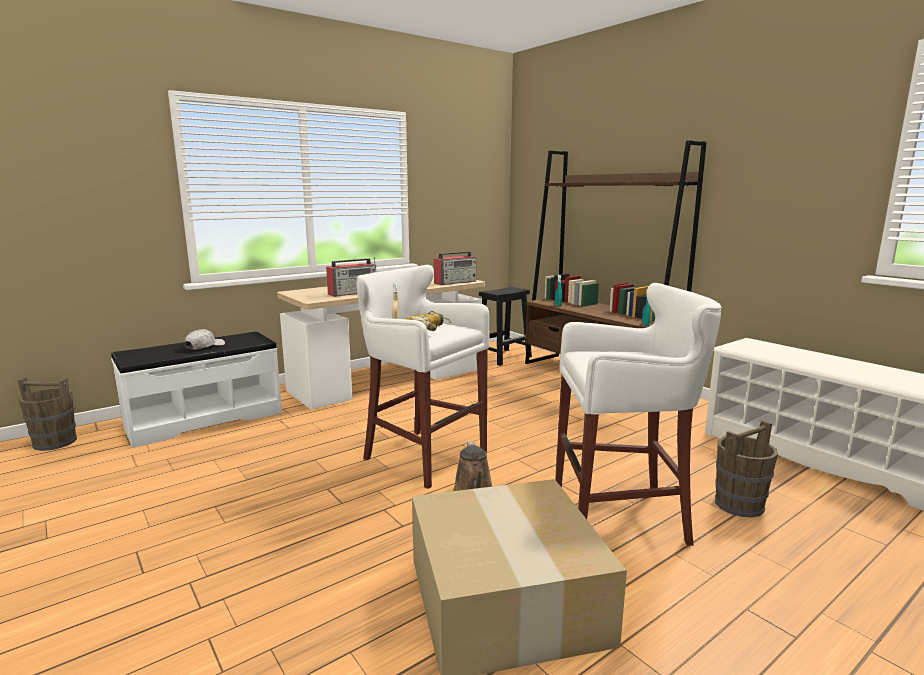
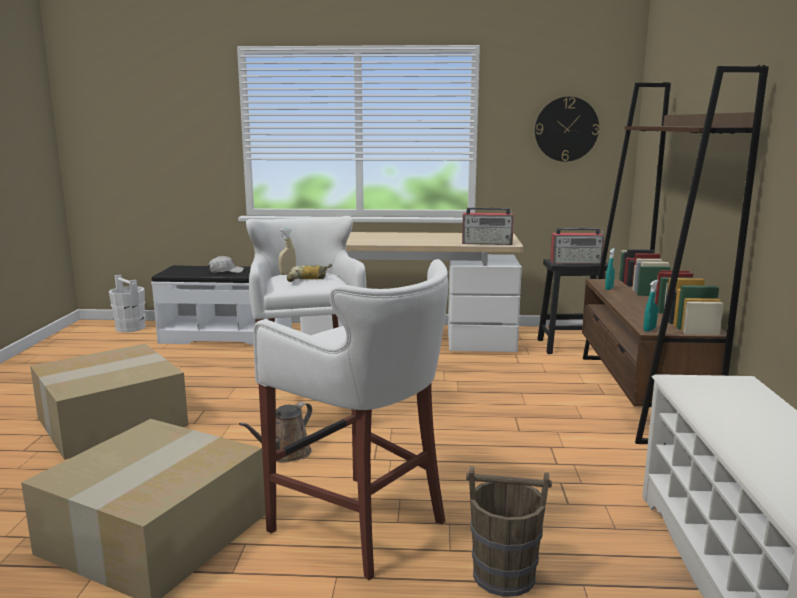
camera: 40 degrees right, 0 degrees up
(54, 442) = (130, 328): brown bucket -> white bucket
(248, 533) = (113, 420): none -> cardboard box
(353, 293) = (360, 240): radio -> radio (576, 262)
(468, 186) = (566, 129): none -> wall clock

